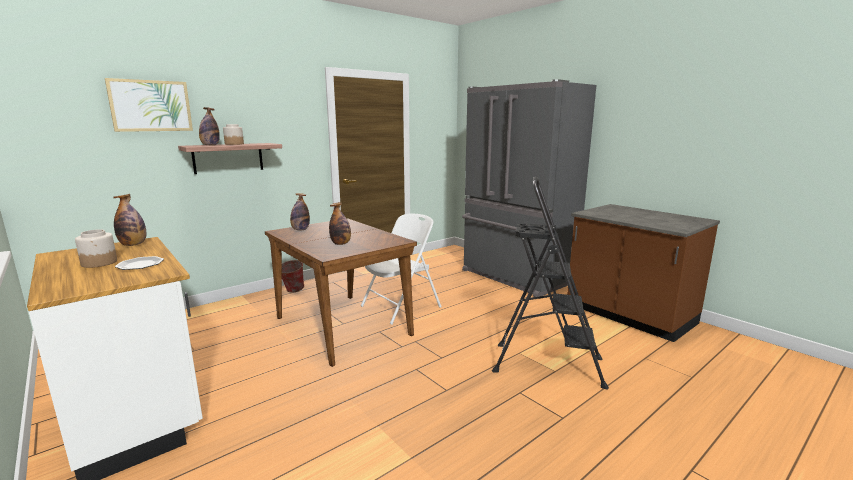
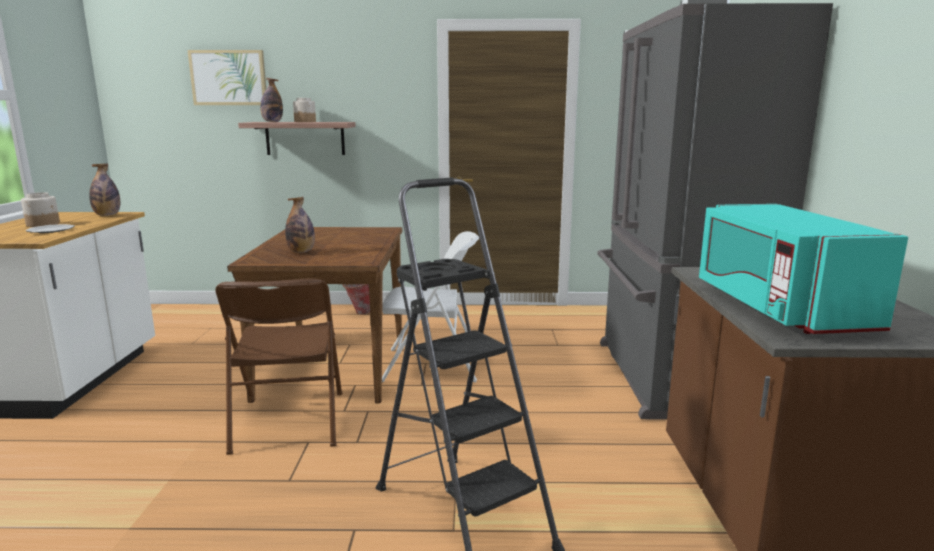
camera: 40 degrees right, 0 degrees up
(300, 230) = (318, 231): bottle -> none
(382, 364) = (289, 421): none -> brown chair
(647, 220) = (777, 307): none -> turquoise microwave

